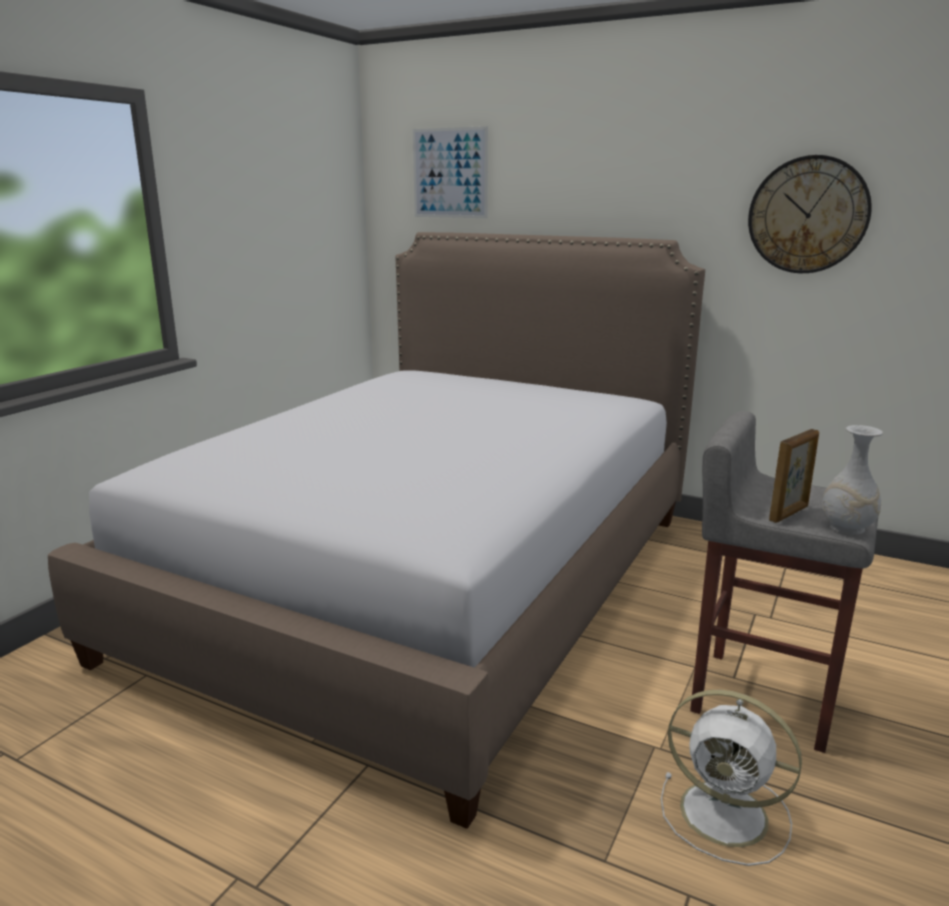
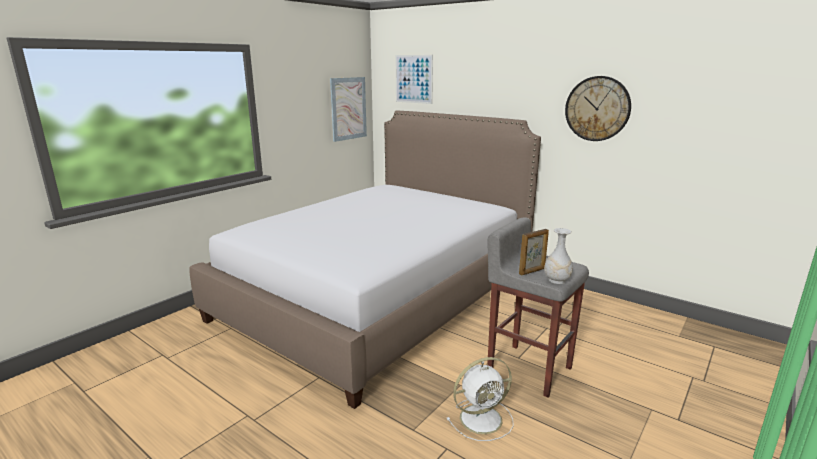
camera: 10 degrees right, 0 degrees up
(327, 230) = (348, 108): none -> picture
(727, 815) = (482, 418): white fan -> white fan turned 60 degrees counterclockwise

